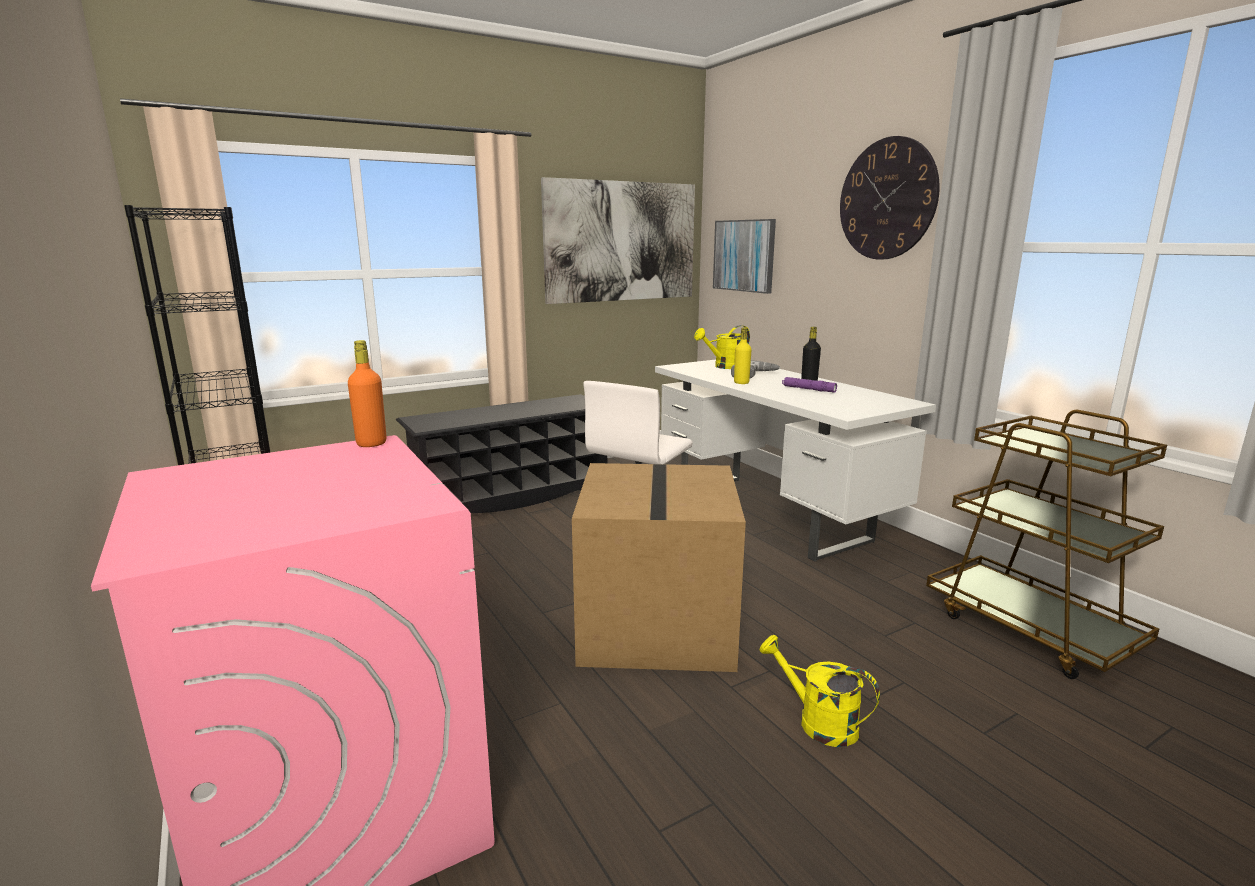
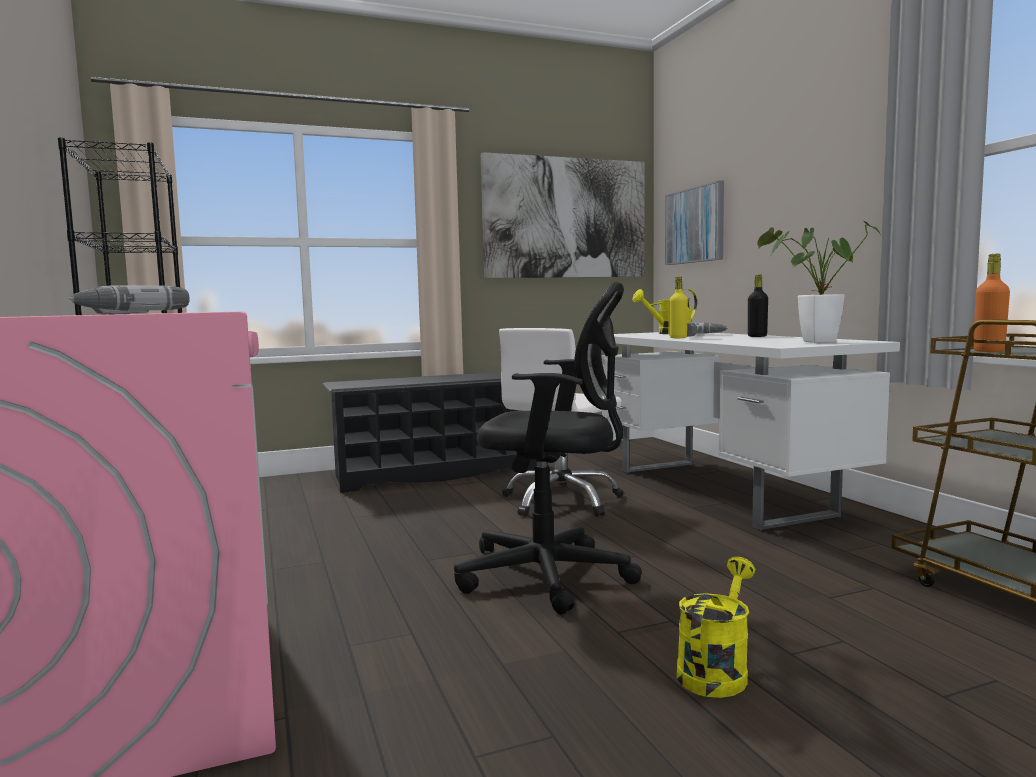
camera: 10 degrees right, 10 degrees down
(302, 474) = (117, 313): none -> power drill
(371, 443) = (212, 311): orange bottle -> orange bottle (988, 351)
(659, 626) = (553, 576): cardboard box -> black office chair
(808, 389) = (752, 338): purple flashlight -> none
(817, 722) = (716, 670): yellow watering can -> yellow watering can turned 75 degrees clockwise
(865, 403) = (812, 342): none -> potted plant
(887, 199) = (835, 133): wall clock -> none

